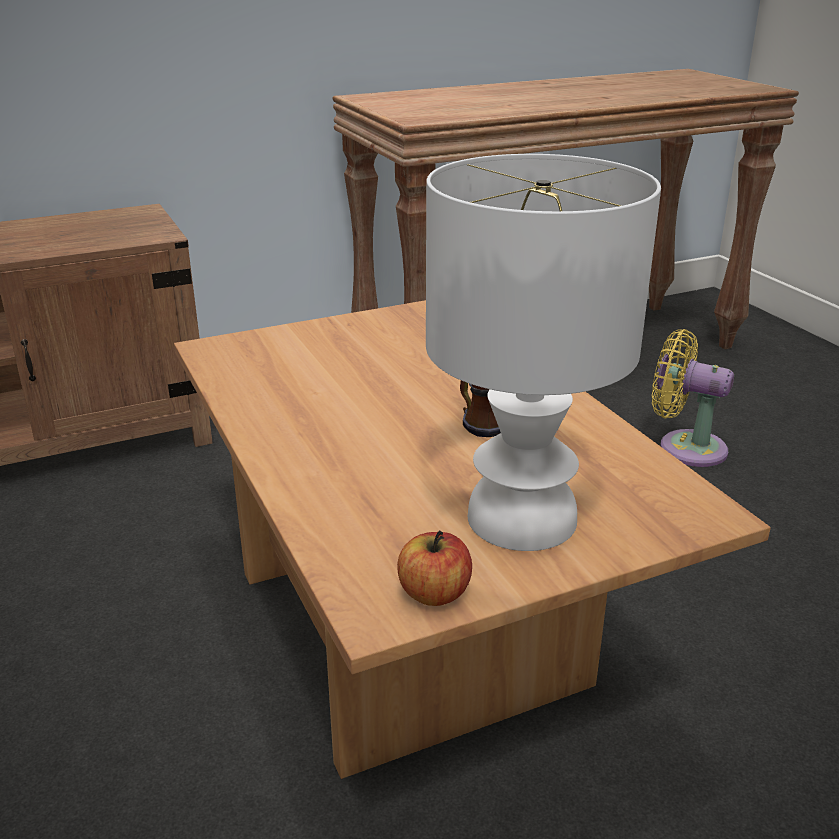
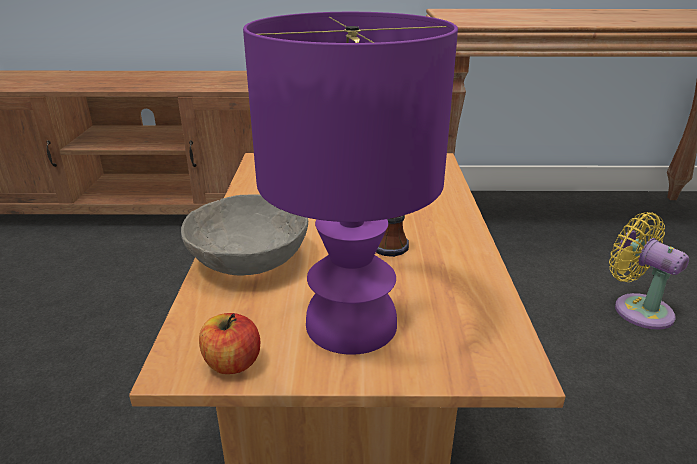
camera: 25 degrees right, 0 degrees up
(334, 479) = (250, 259): none -> grey bowl
(520, 520) = (349, 325): white table lamp -> purple table lamp

